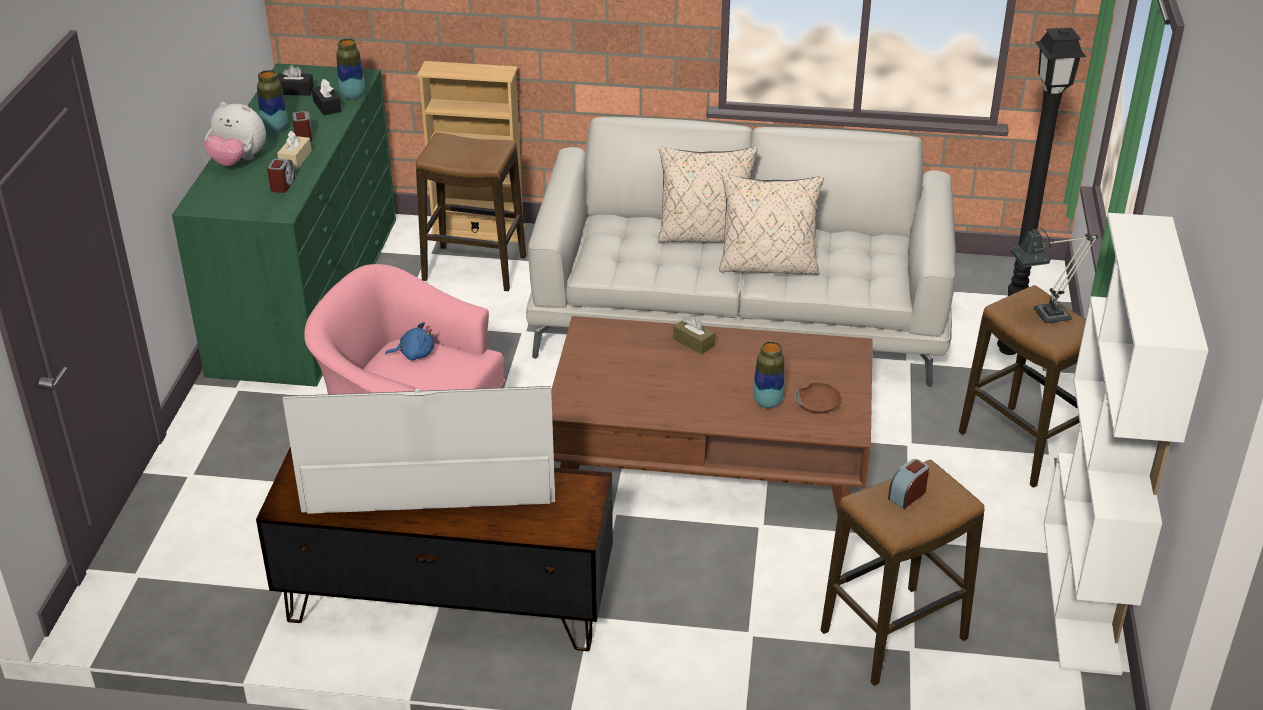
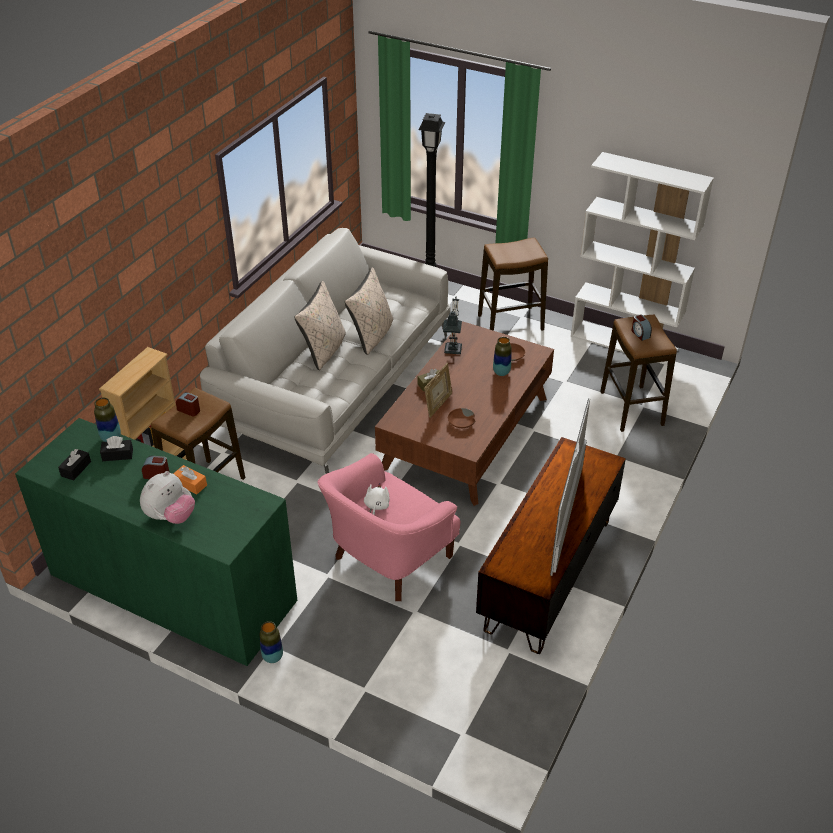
camera: 70 degrees left, 5 degrees up
(275, 129) = (132, 489): vase -> vase (272, 657)
(282, 184) = (225, 496): alarm clock -> alarm clock (189, 410)
(295, 159) = (190, 484): beige tissue box -> orange tissue box
(414, 354) = (376, 506): blue plush toy -> white plush toy
(622, 388) = (461, 422): none -> brown bowl
(650, 359) = (438, 405): none -> picture frame
(1044, 316) = (513, 250): table lamp -> table lamp (452, 352)

